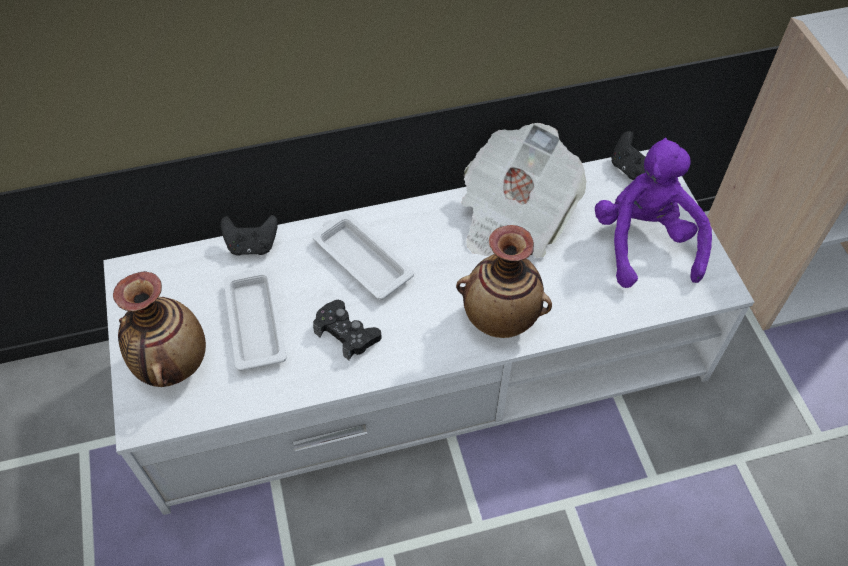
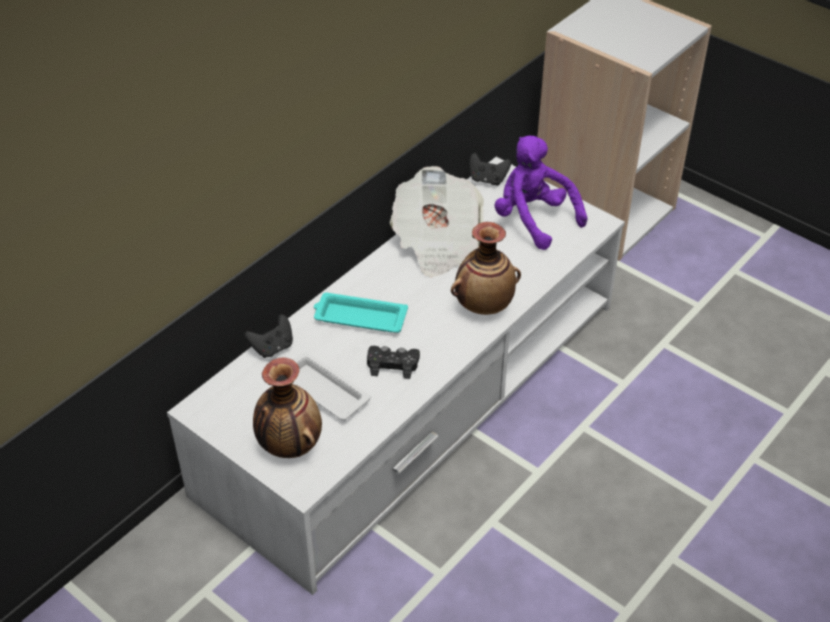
camera: 35 degrees left, 10 degrees down
(361, 259) = (359, 317): white tray -> turquoise tray

